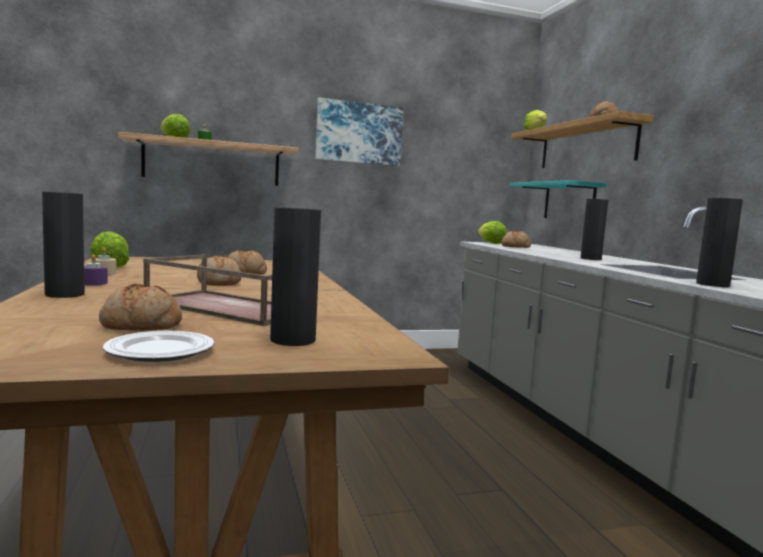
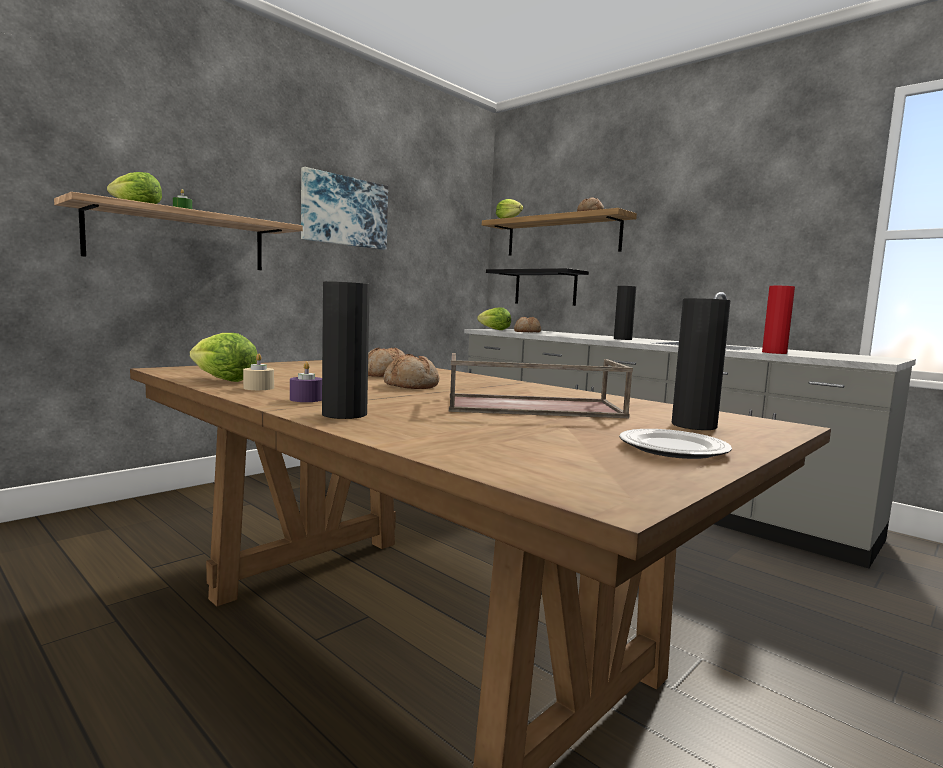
camera: 30 degrees left, 0 degrees up
(140, 326) = (558, 432): bread -> none
(569, 201) = (545, 288): turquoise shelf -> black shelf
(712, 284) = (774, 352): black vase -> red vase

